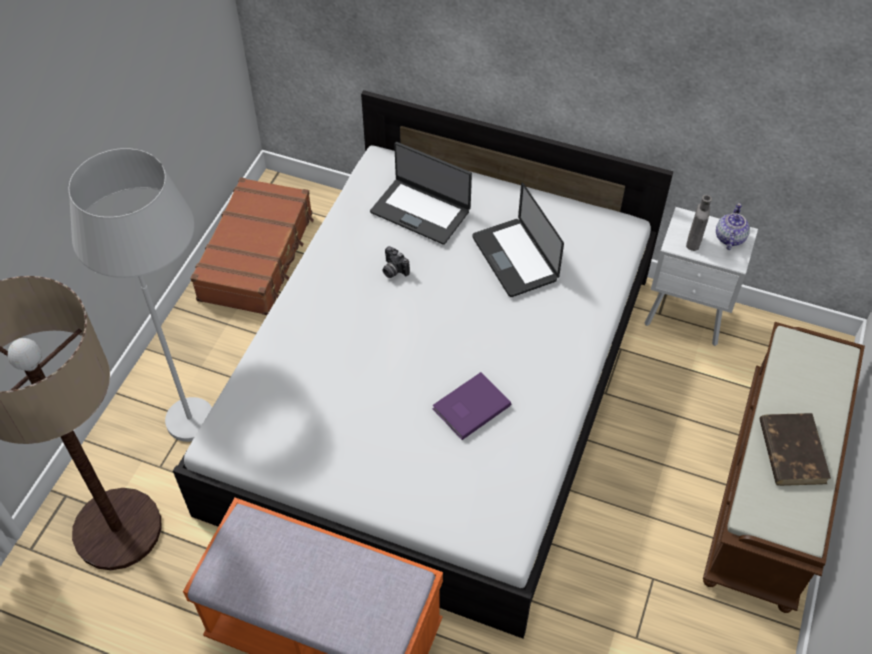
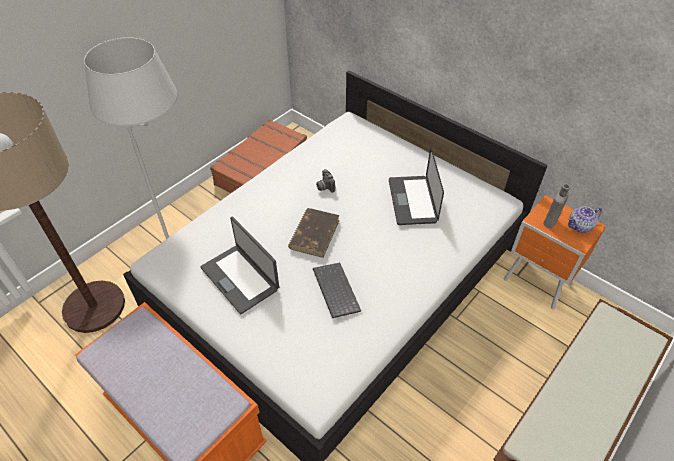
camera: 20 degrees right, 5 degrees down
(421, 210) = (361, 155): laptop -> laptop (240, 278)
(469, 406) = (334, 290): purple book -> keyboard
(687, 318) = (537, 284): white nightstand -> orange nightstand
(729, 238) = (580, 226): teapot -> teapot turned 150 degrees counterclockwise
(791, 451) = (580, 403): brown book -> brown book (314, 234)

